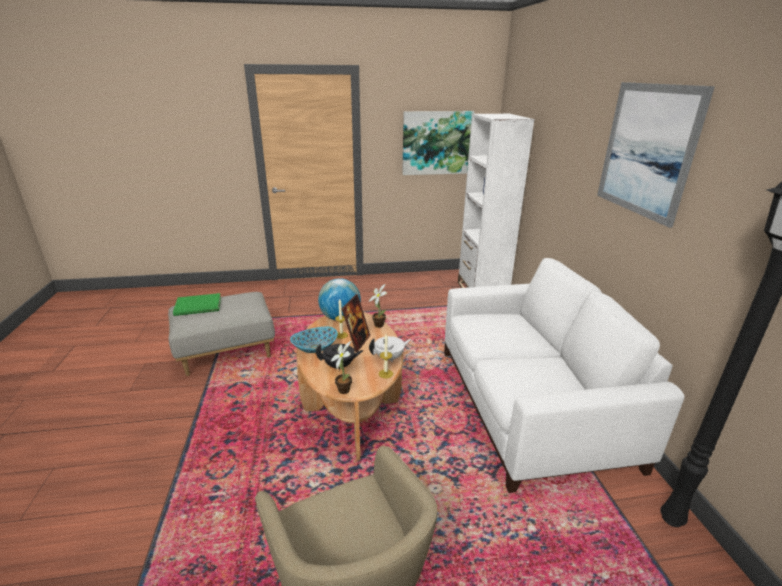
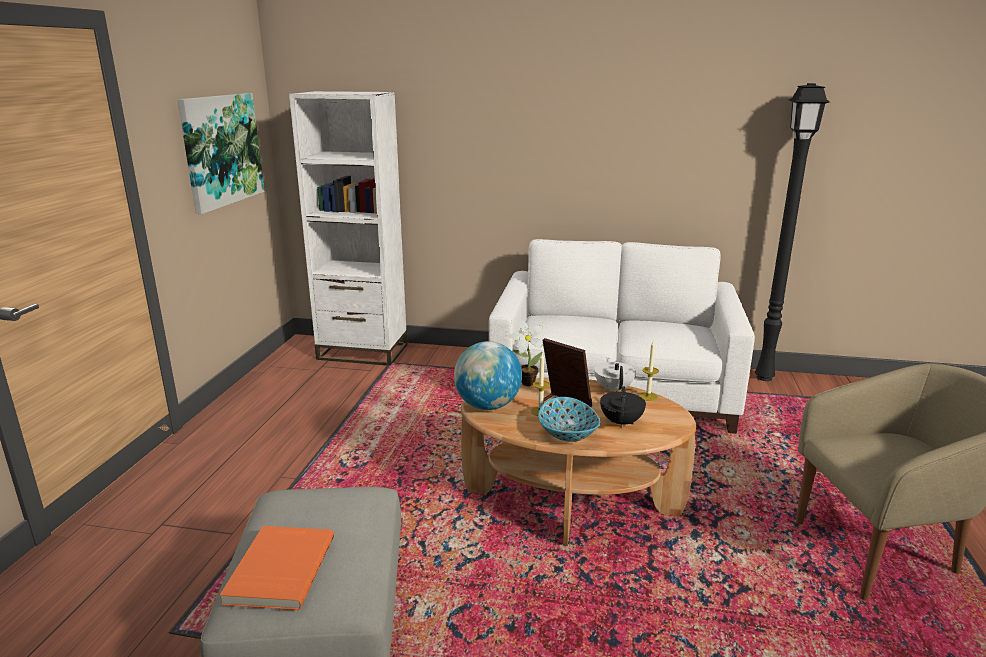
camera: 70 degrees left, 5 degrees down
(198, 306) = (278, 570): green book -> orange book
(344, 389) = (674, 425): potted plant -> none
(647, 150) = (617, 100): picture -> none

